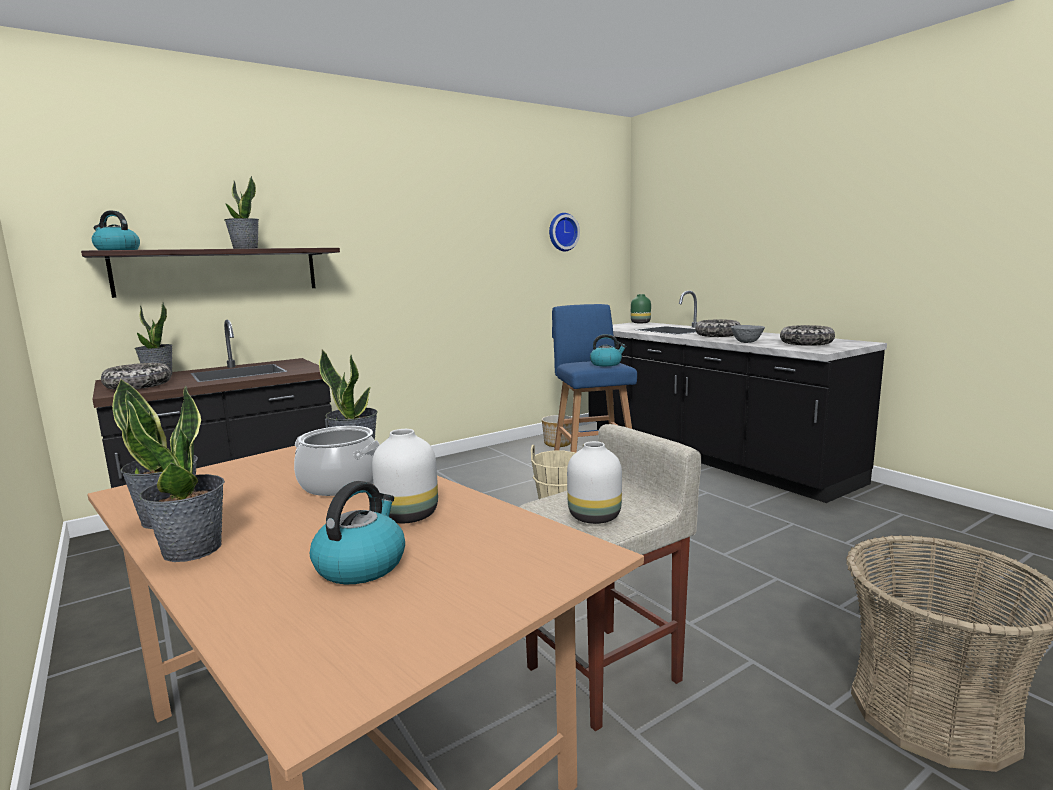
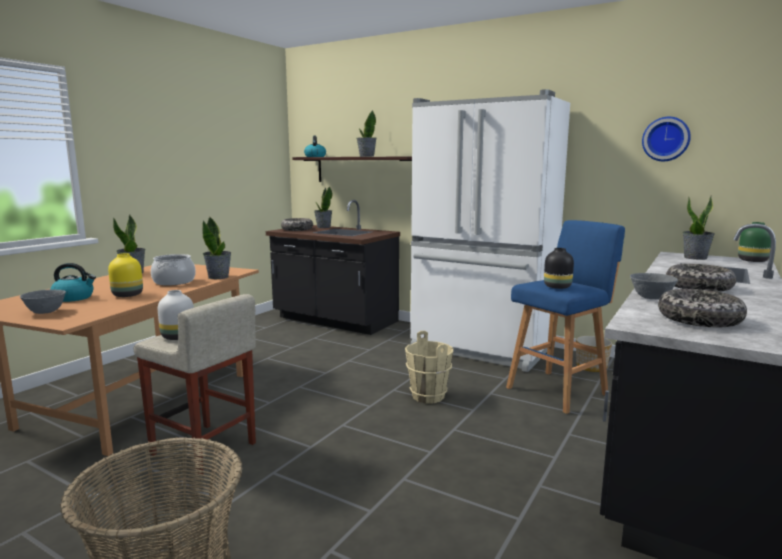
camera: 65 degrees right, 0 degrees up
(193, 549) = (99, 281): potted plant -> potted plant (695, 258)
(406, 516) = (127, 295): white vase -> yellow vase
(467, 468) = (481, 349): none -> white fridge
(479, 584) = (45, 312): none -> grey bowl
(606, 364) = (557, 287): kettle -> black vase

